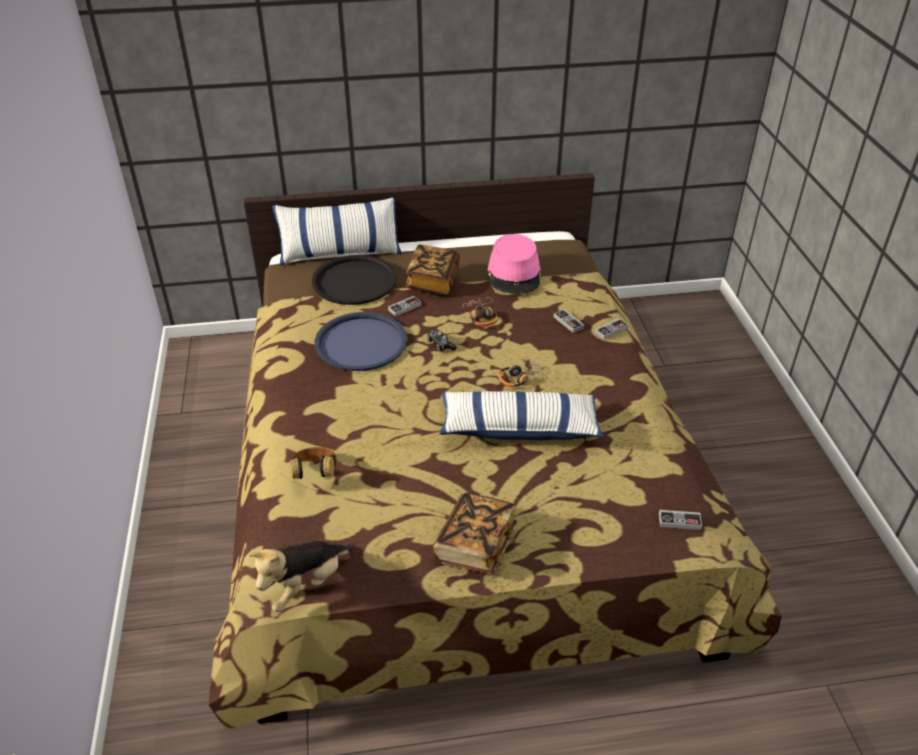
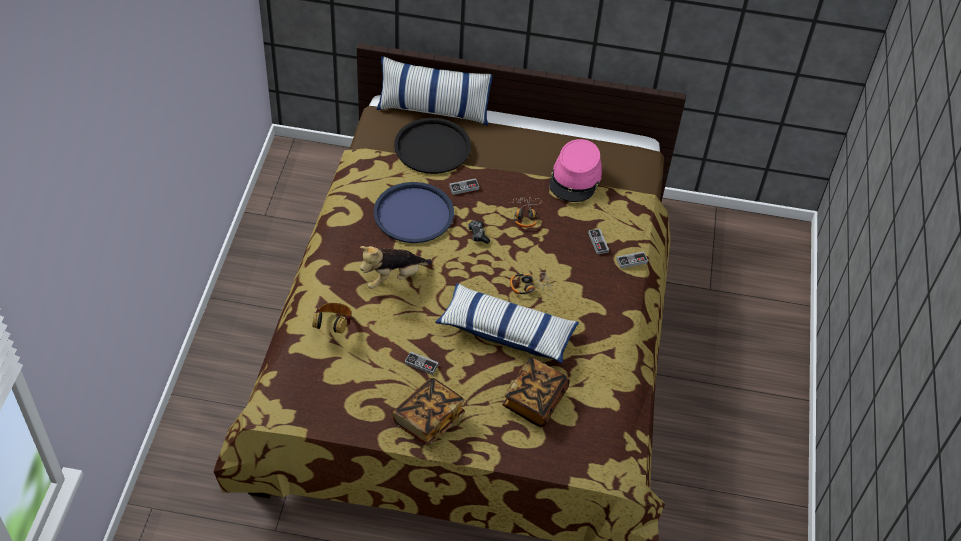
camera: 15 degrees right, 10 degrees up
(305, 585) = (296, 411): plush toy -> plush toy (393, 277)
(433, 282) = (500, 166): book -> book (534, 400)
(679, 521) = (591, 448): game controller -> game controller (421, 364)

